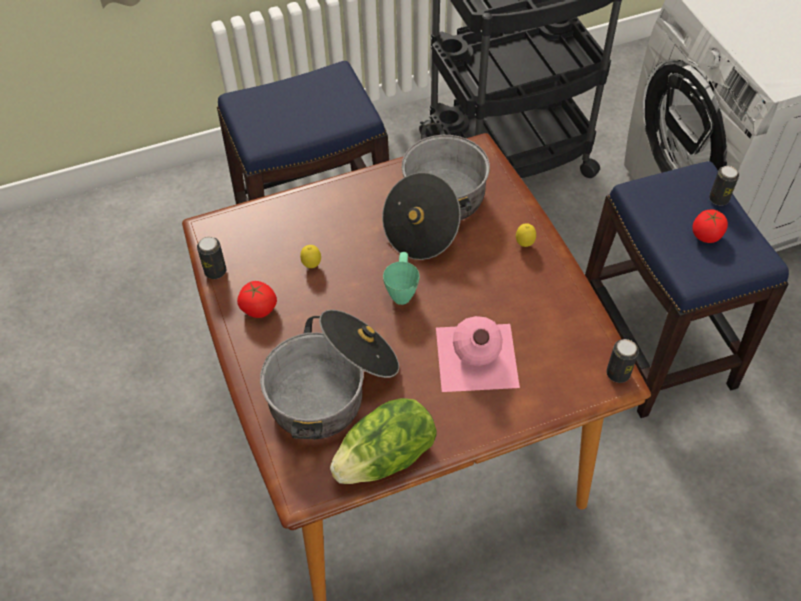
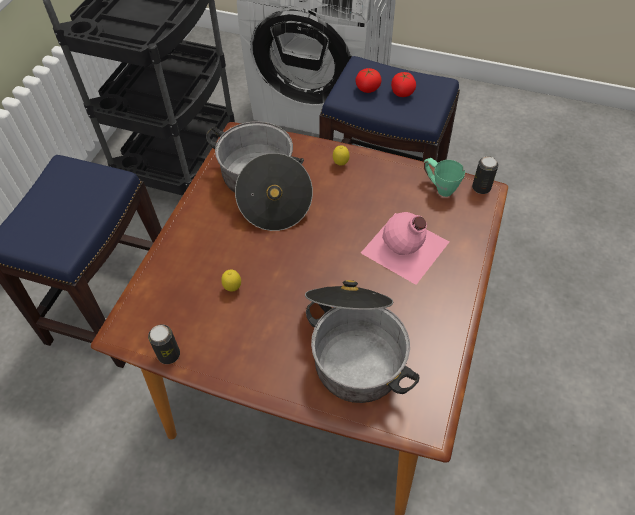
camera: 50 degrees left, 0 degrees up
(259, 309) = (236, 348): tomato -> tomato (368, 89)
(387, 458) = (443, 353): lettuce -> none
(402, 290) = (311, 250): green mug -> green mug (439, 187)
(718, 199) = (383, 71): can -> none

